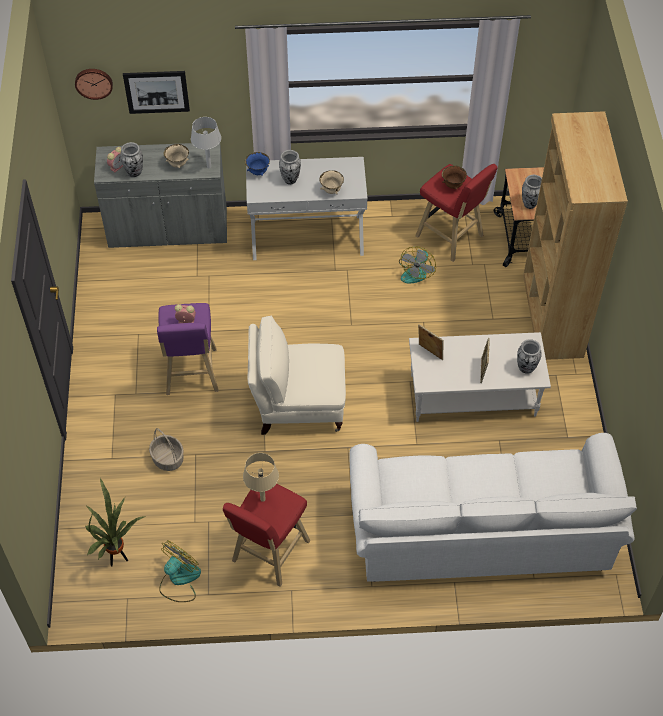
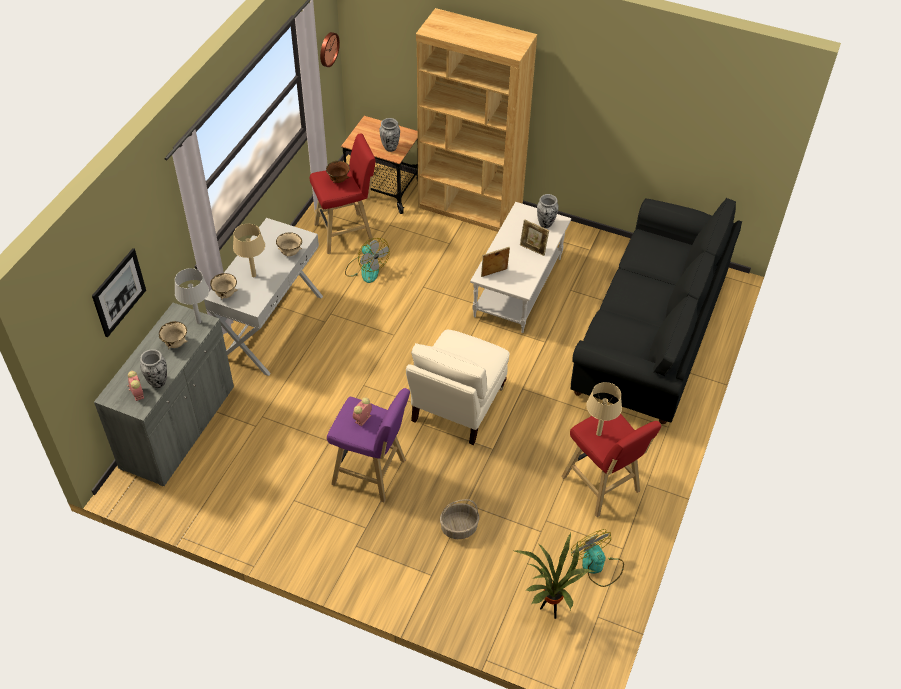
camera: 65 degrees left, 5 degrees down
(93, 82) = (73, 329): wall clock -> wall clock (328, 49)
(258, 172) = (225, 295): blue bowl -> beige bowl
(290, 180) = (254, 275): vase -> beige table lamp
(480, 531) = (649, 337): white sofa -> black sofa

